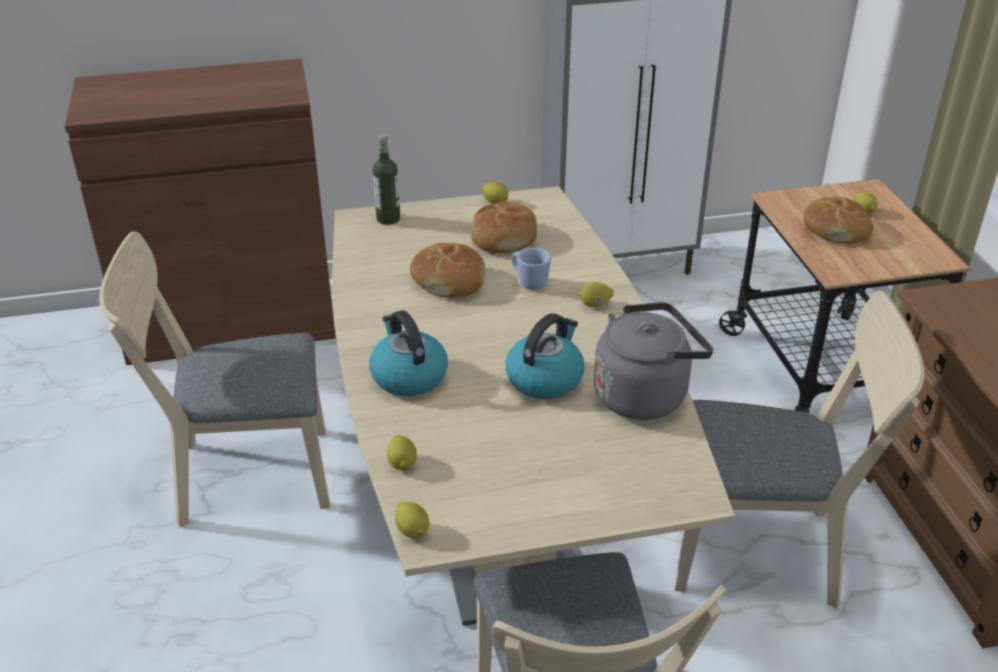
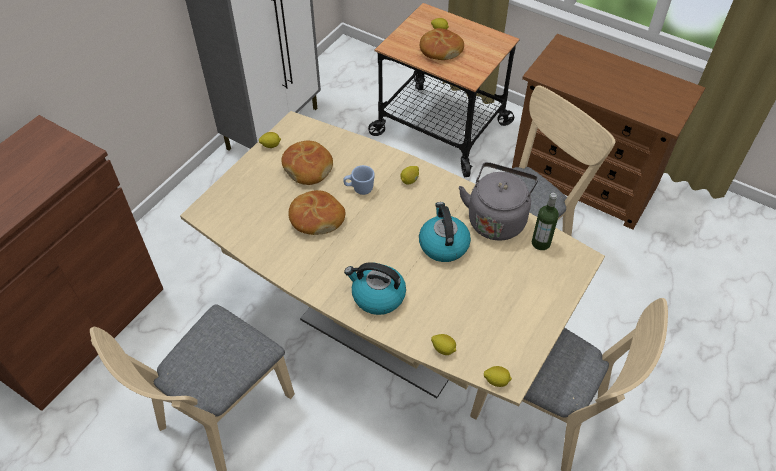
camera: 45 degrees left, 15 degrees up
(388, 218) = (223, 199): bottle -> bottle (541, 243)

